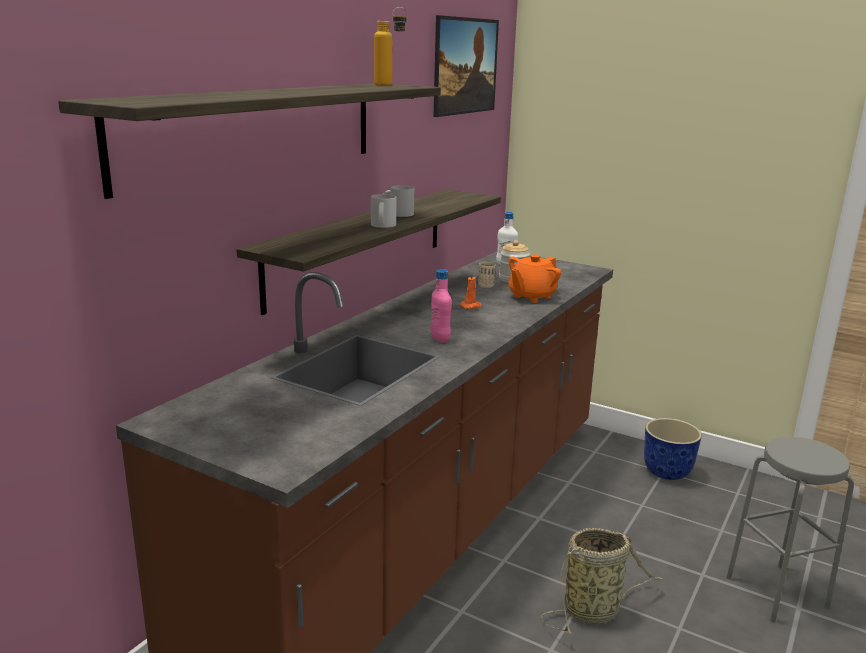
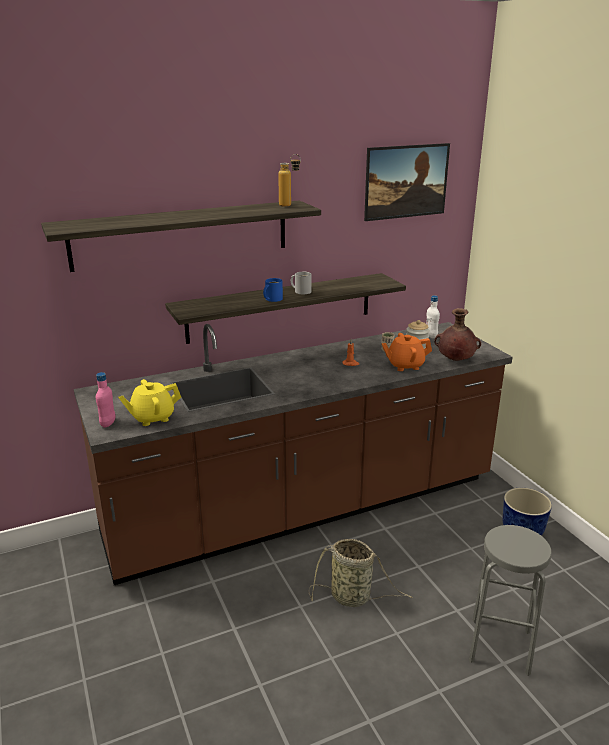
camera: 35 degrees right, 5 degrees up
(322, 427) = (152, 417): none -> yellow teapot
(382, 225) = (272, 299): white mug -> blue mug
(440, 339) = (293, 382): pink bottle -> pink bottle (108, 423)
(570, 282) = (455, 360): none -> brown vase

